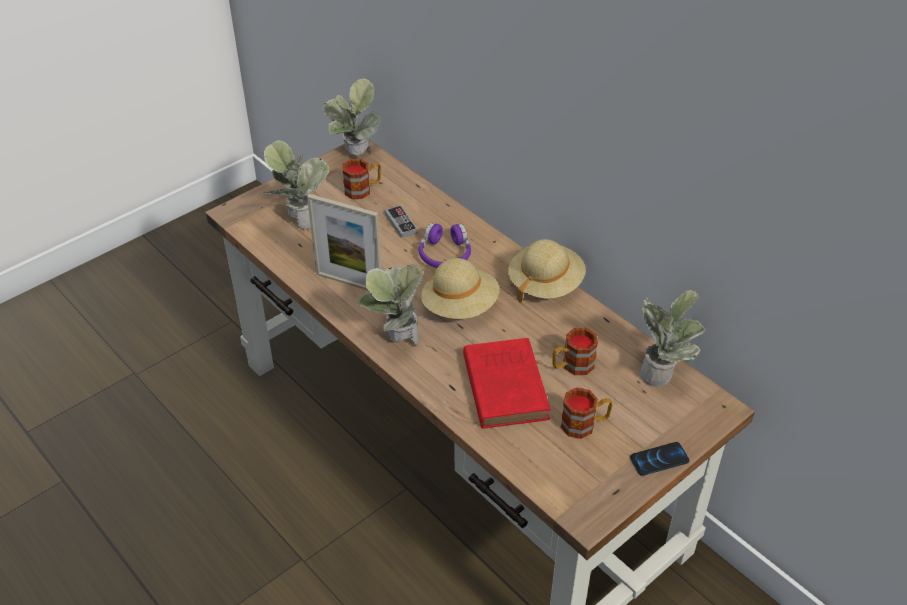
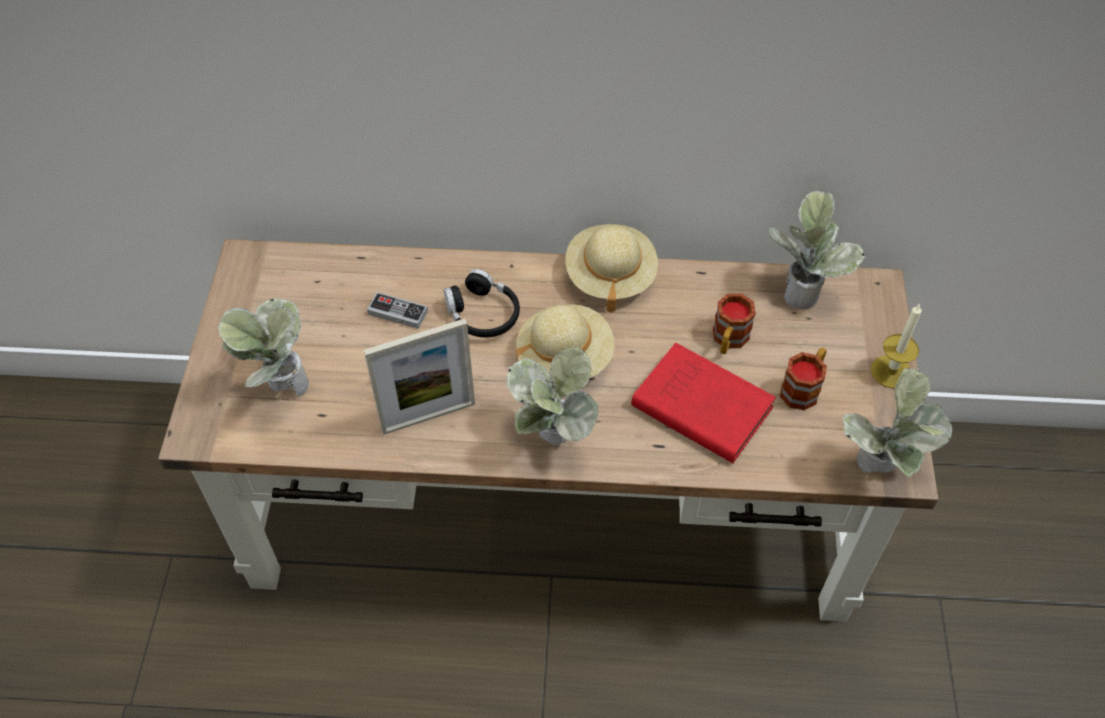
camera: 45 degrees left, 10 degrees up
(355, 157) = (251, 271): potted plant -> potted plant (881, 471)
(363, 189) = (308, 302): mug -> none
(445, 254) = (482, 314): purple headphones -> black headphones
(659, 459) = (891, 371): phone -> candle

